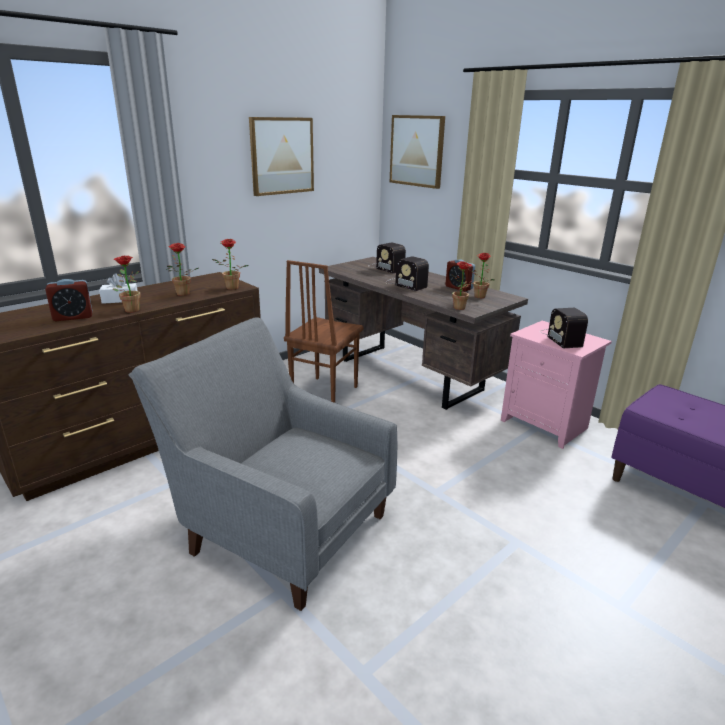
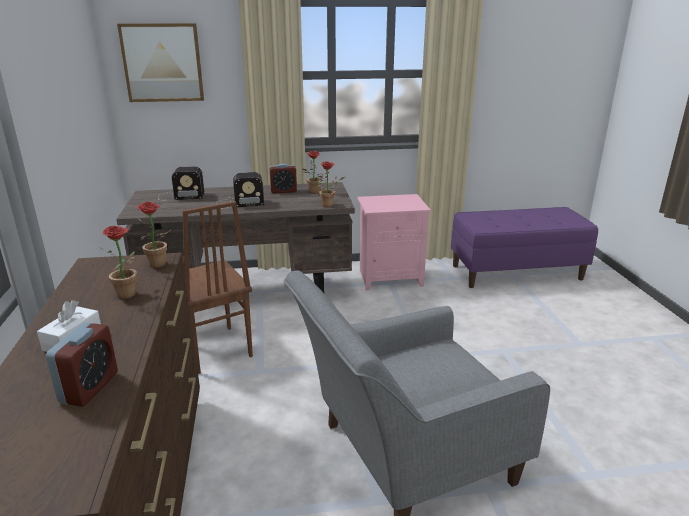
camera: 55 degrees left, 0 degrees up
(130, 309) = (130, 338): potted plant -> none
(281, 156) = (55, 86): picture -> none
(561, 337) = (394, 203): radio -> none

